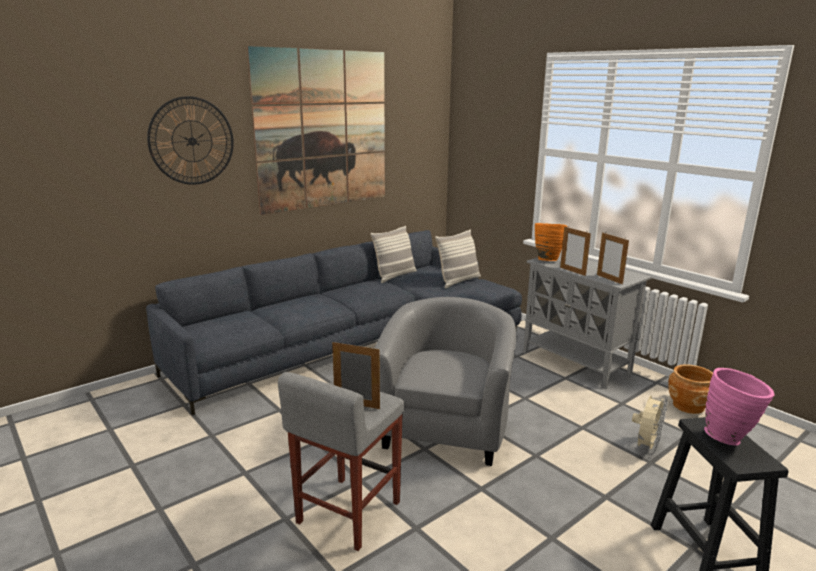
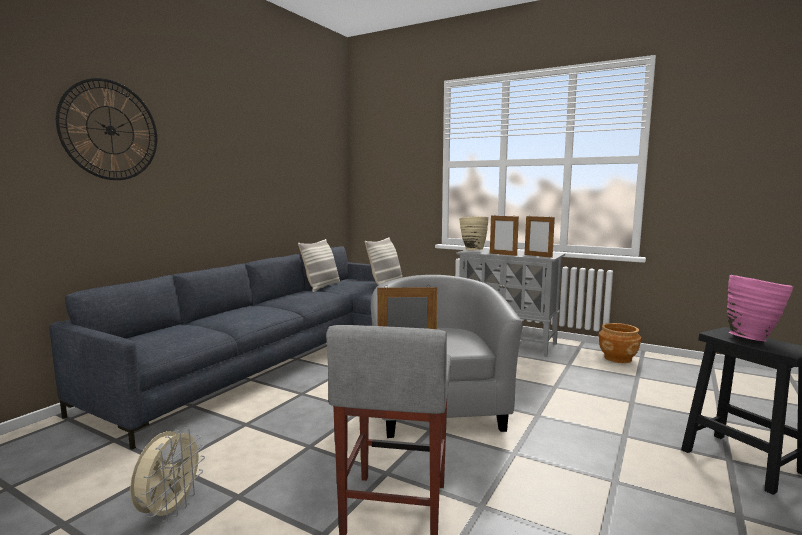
camera: 20 degrees left, 10 degrees down
(323, 130) = (246, 140): picture -> none
(547, 259) = (472, 251): orange vase -> beige vase
(646, 447) = (617, 391): beige fan -> beige fan (170, 510)

